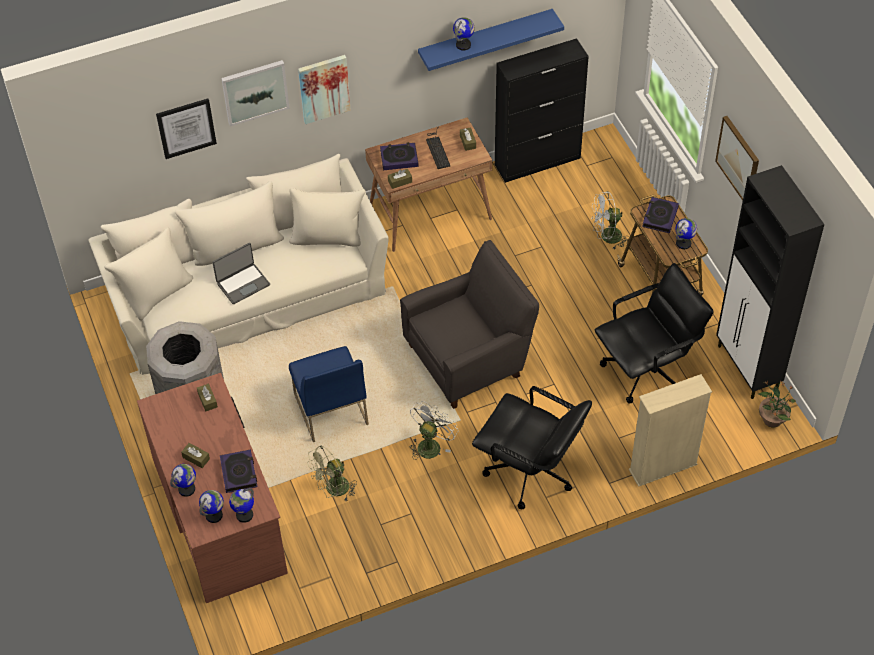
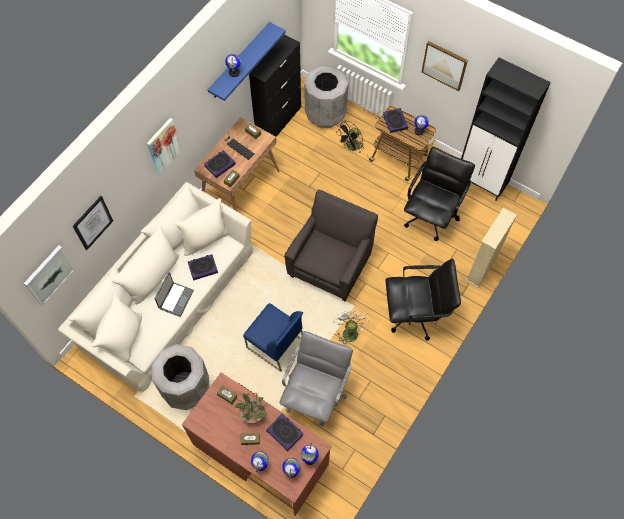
camera: 35 degrees left, 10 degrees up
(255, 92) = (126, 173): picture -> picture (49, 275)
(299, 267) = (203, 268): none -> book
(333, 490) = (315, 394): green fan -> grey office chair
(605, 181) = (325, 114): none -> grey trash can
(606, 237) = (351, 147): white fan -> black fan
(772, 419) = (514, 206): potted plant -> potted plant (252, 414)

